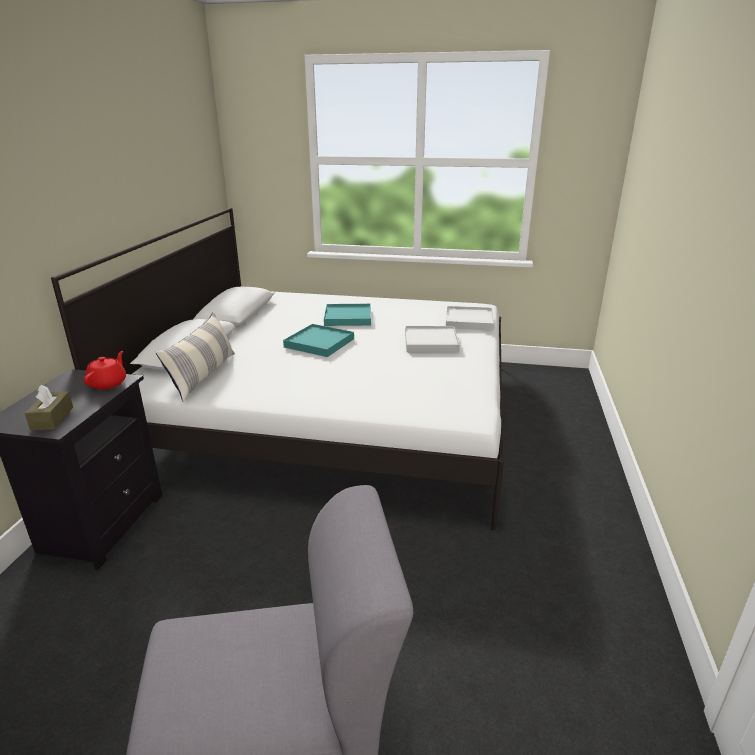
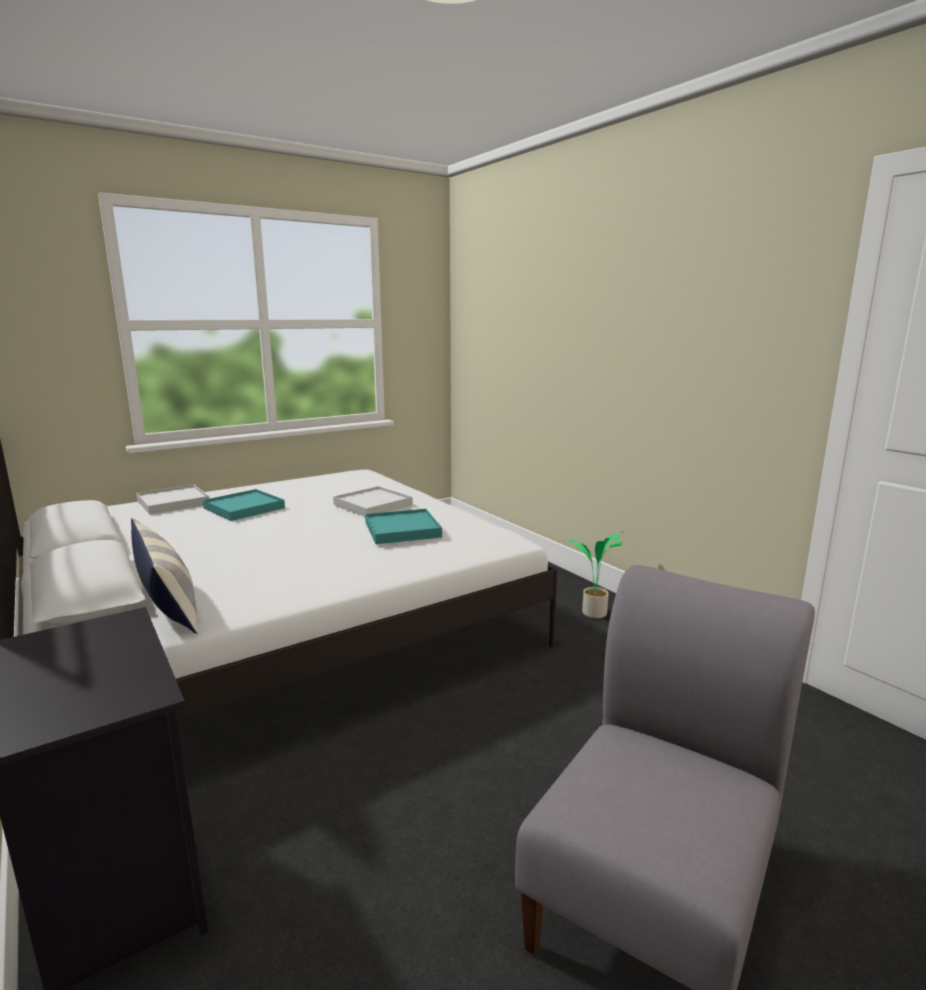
camera: 45 degrees left, 10 degrees down
(52, 418) = (111, 690): brown tissue box -> none
(108, 383) = (110, 630): red teapot -> none
(319, 343) = (260, 534): turquoise tray -> turquoise tray (402, 530)
(469, 321) = (374, 483): white tray -> white tray (173, 502)
(579, 522) = (594, 614): none -> potted plant

